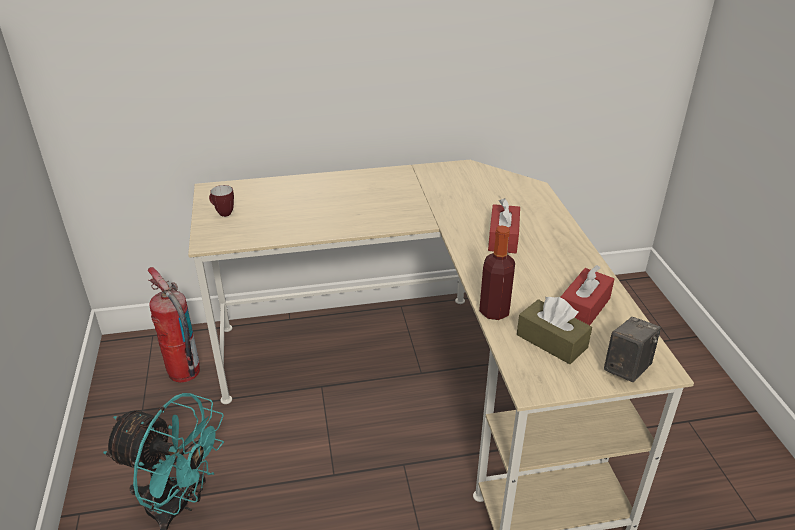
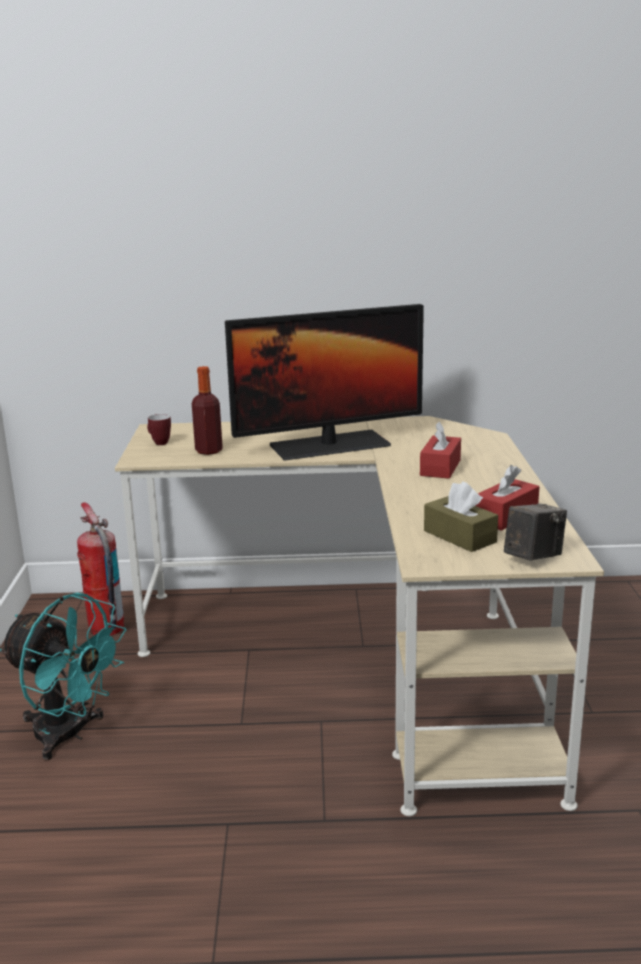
camera: 10 degrees right, 15 degrees down
(390, 209) = (329, 445): none -> monitor
(494, 311) = (407, 515): bottle -> bottle (209, 451)

